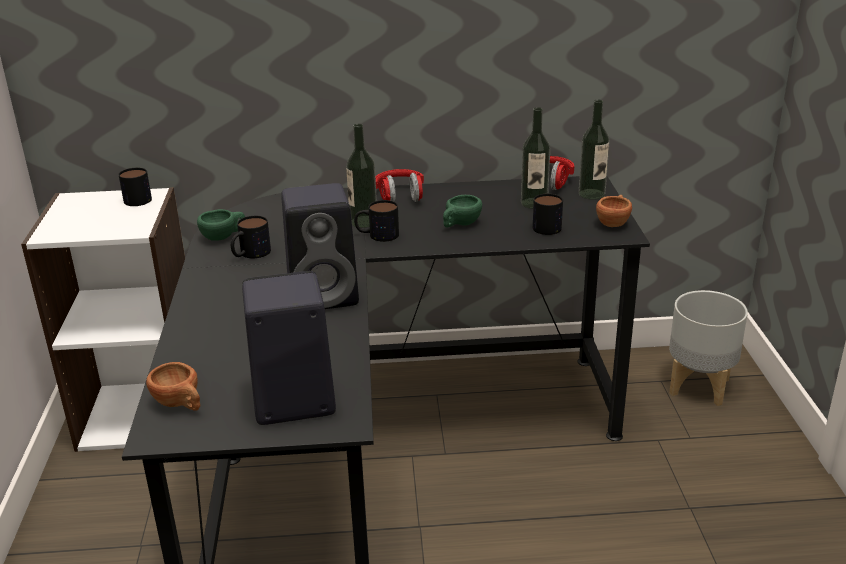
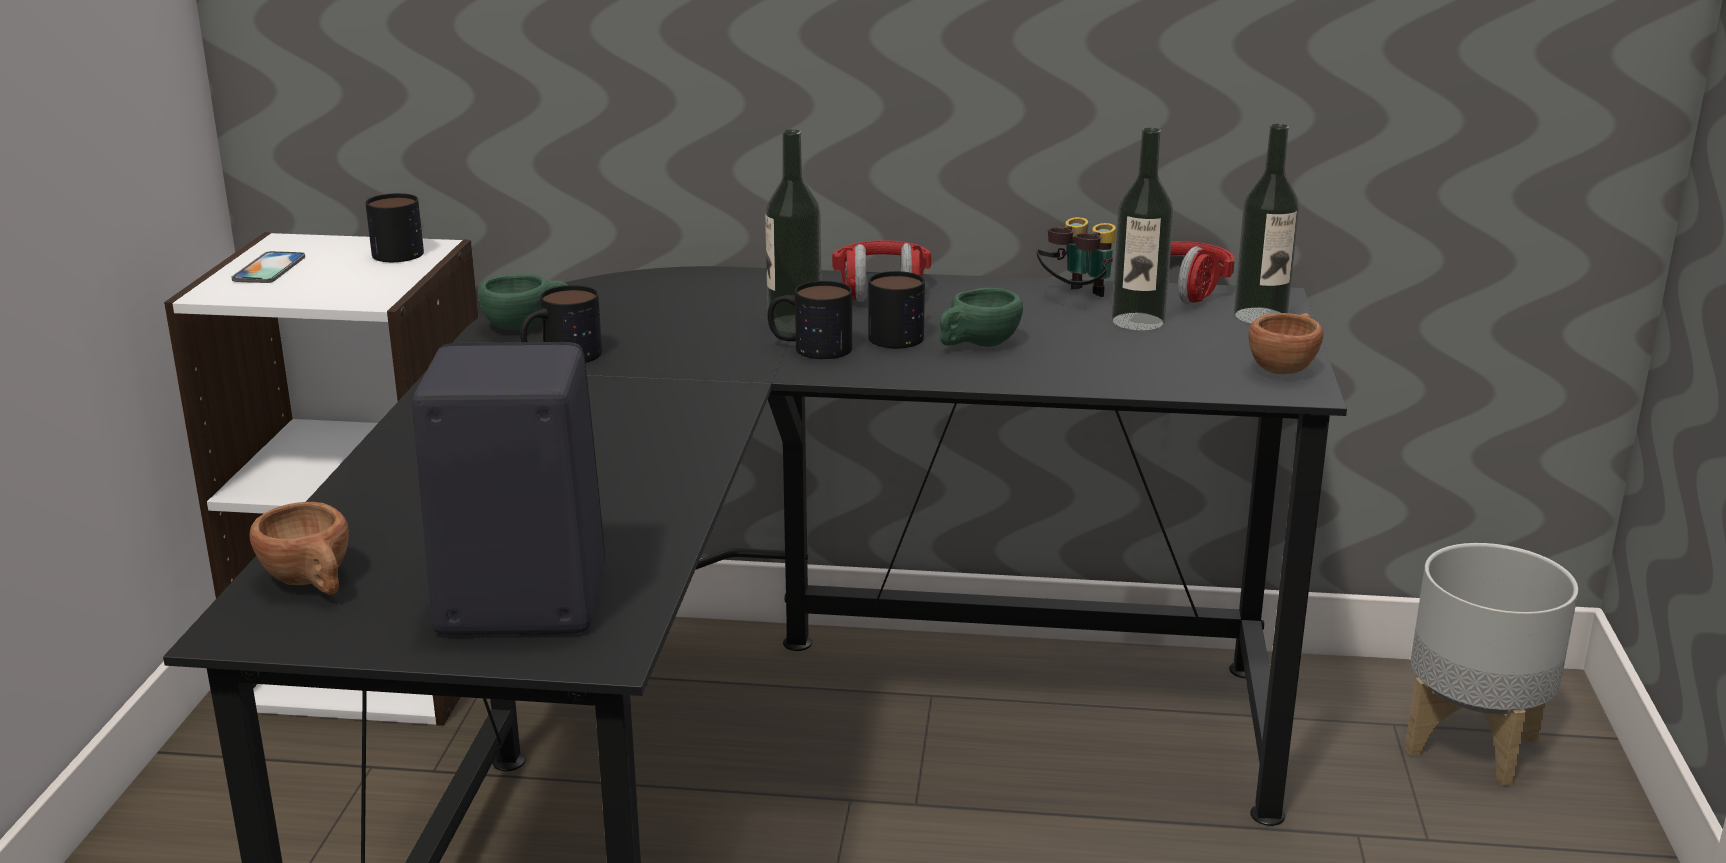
camera: 10 degrees right, 5 degrees down
(70, 216) = (269, 268): none -> phone
(325, 294) = (667, 434): black speaker -> none
(498, 192) = (1075, 298): none -> binoculars
(548, 225) = (1151, 360): mug -> mug (902, 334)

